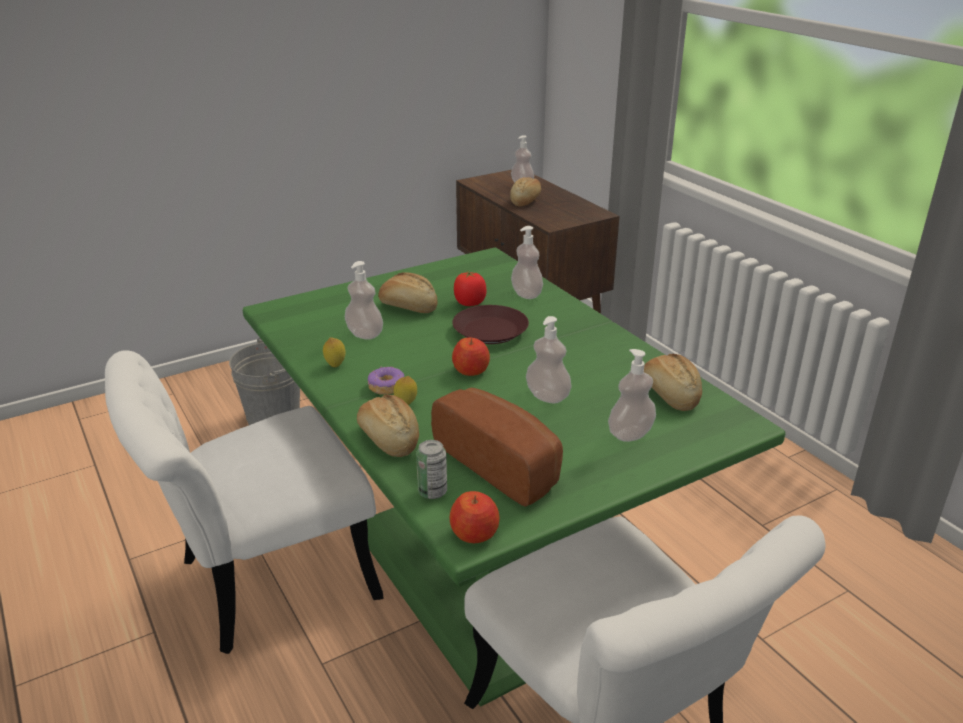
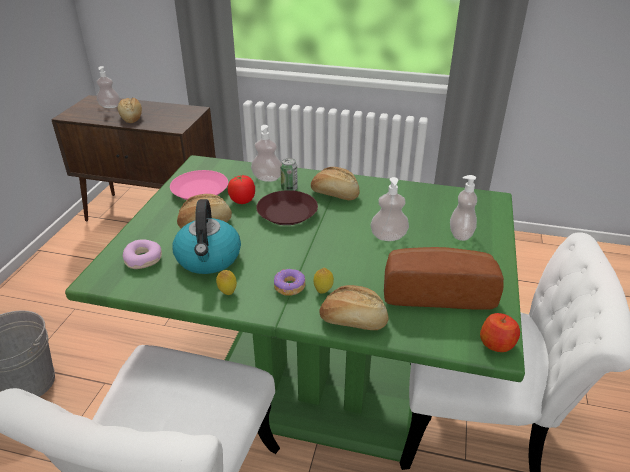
camera: 45 degrees left, 5 degrees up
(320, 311) = (143, 259): none -> donut
(364, 334) = (209, 258): soap dispenser -> kettle
(432, 492) = (435, 336): can -> can (289, 189)
(448, 279) = (199, 191): none -> pink plate
(471, 371) = (321, 245): apple -> none
(670, 394) = (440, 201): bread -> bread (335, 194)

